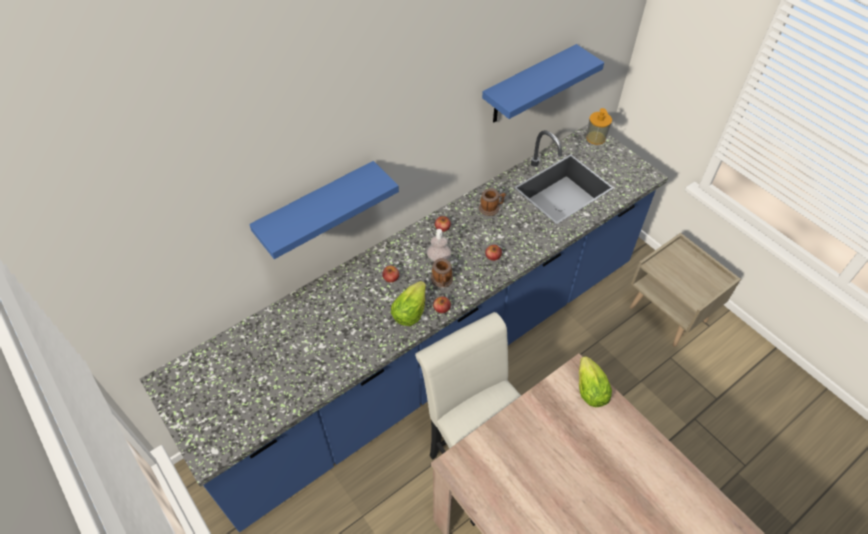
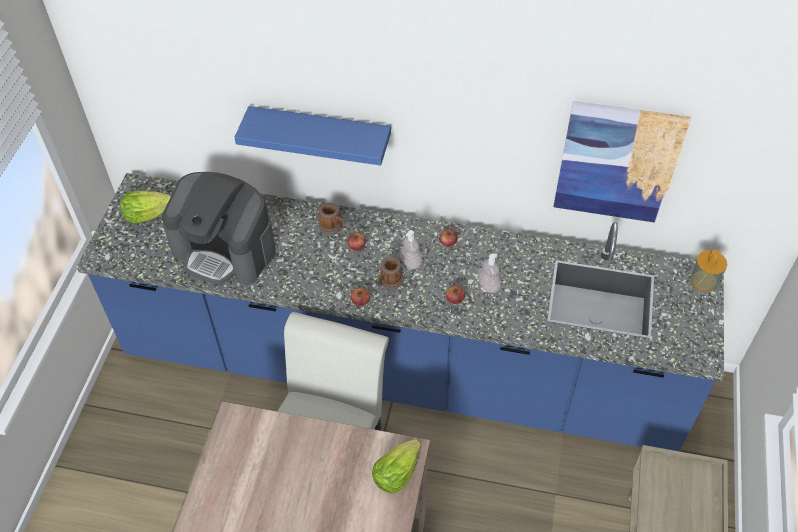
camera: 50 degrees right, 0 degrees up
(304, 360) = (225, 250): none -> coffee machine
(410, 312) = (334, 282): lettuce -> lettuce (147, 215)
(491, 208) = (510, 260): mug -> mug (332, 226)
(500, 232) = (488, 286): none -> soap dispenser
(528, 85) = (617, 162): blue shelf -> picture

